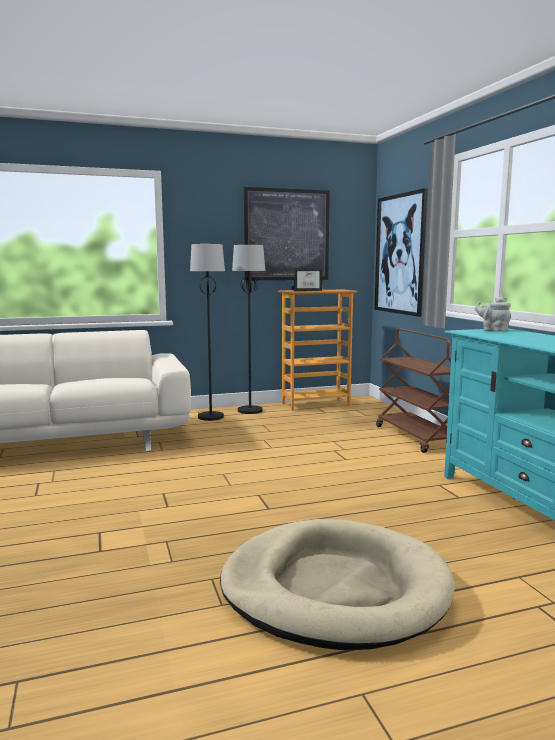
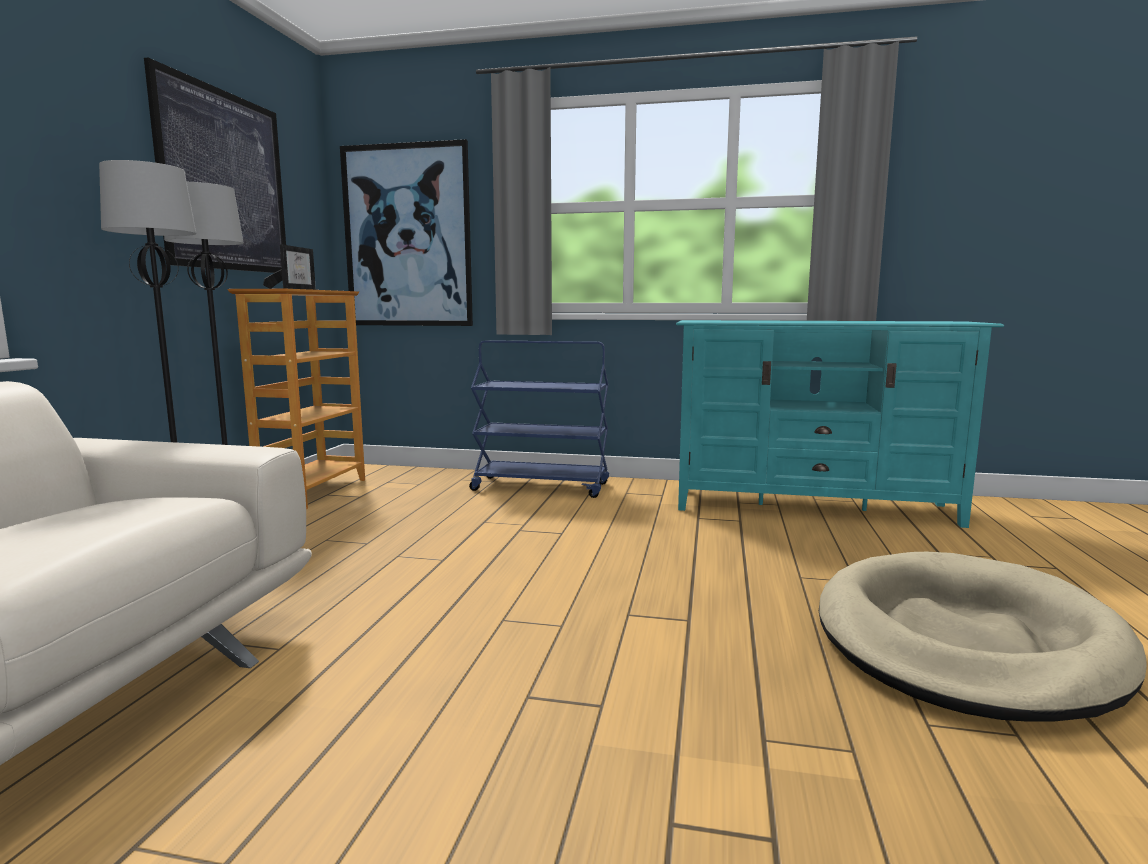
camera: 60 degrees left, 0 degrees up
(416, 437) = (542, 487): brown cart -> blue cart
(493, 330) = (700, 320): grey teapot -> none

